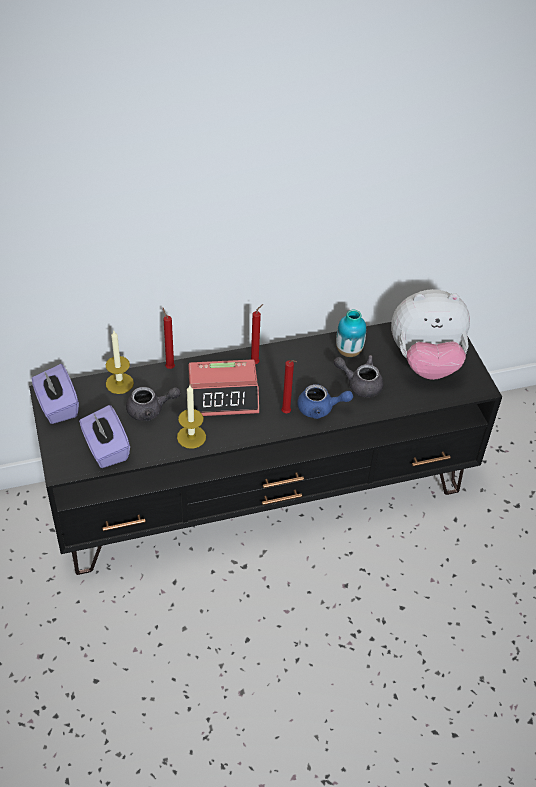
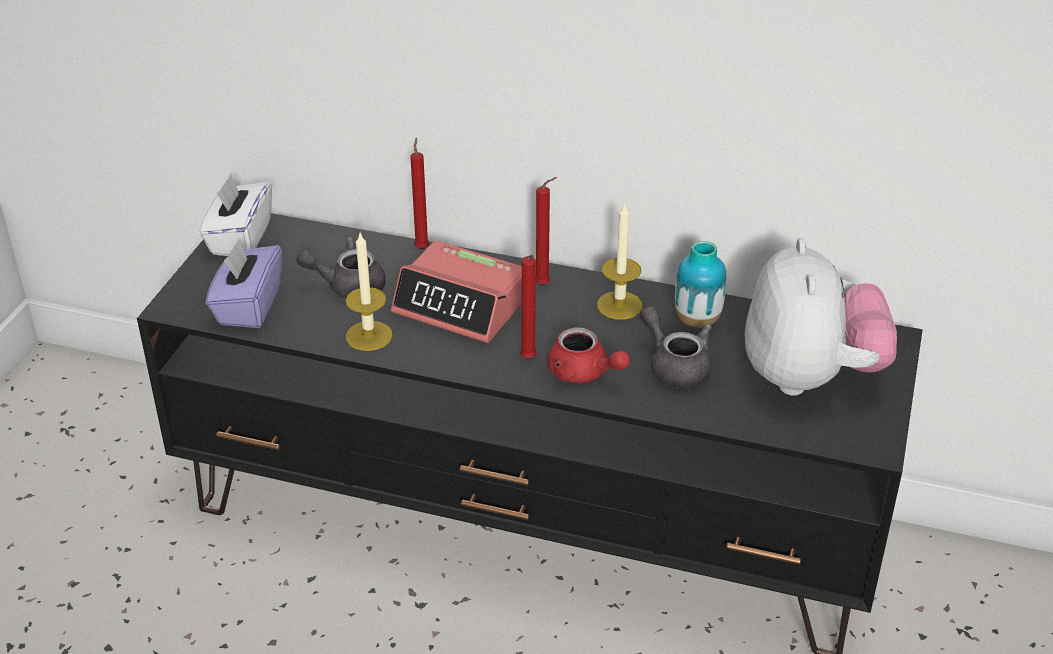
camera: 35 degrees right, 10 degrees down
(57, 406) = (240, 238): purple tissue box -> white tissue box
(119, 383) = (340, 242): candle -> candle (619, 305)
(150, 410) = (348, 286): grey teapot -> grey teapot turned 150 degrees clockwise
(320, 408) = (584, 373): blue teapot -> red teapot
(425, 362) = (810, 377): plush toy -> plush toy turned 120 degrees counterclockwise

